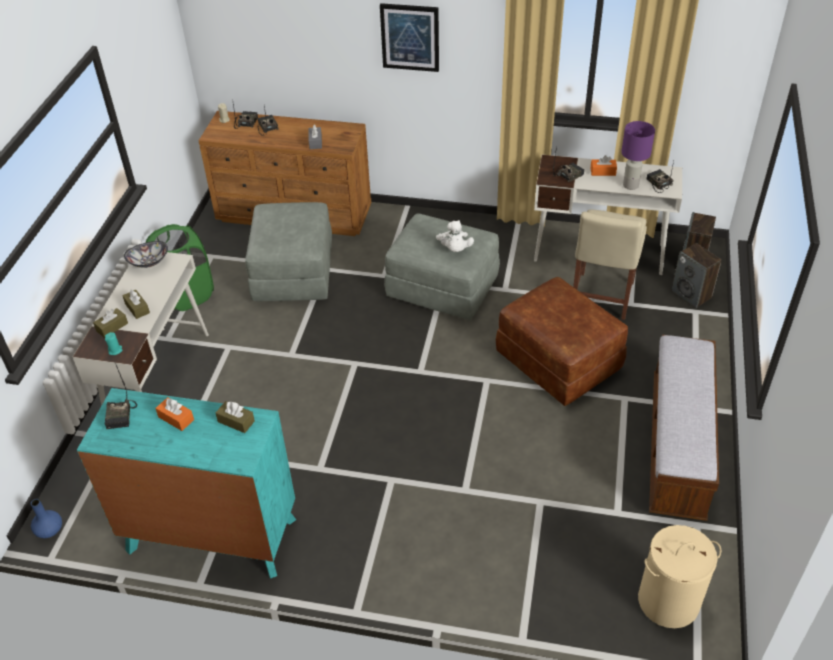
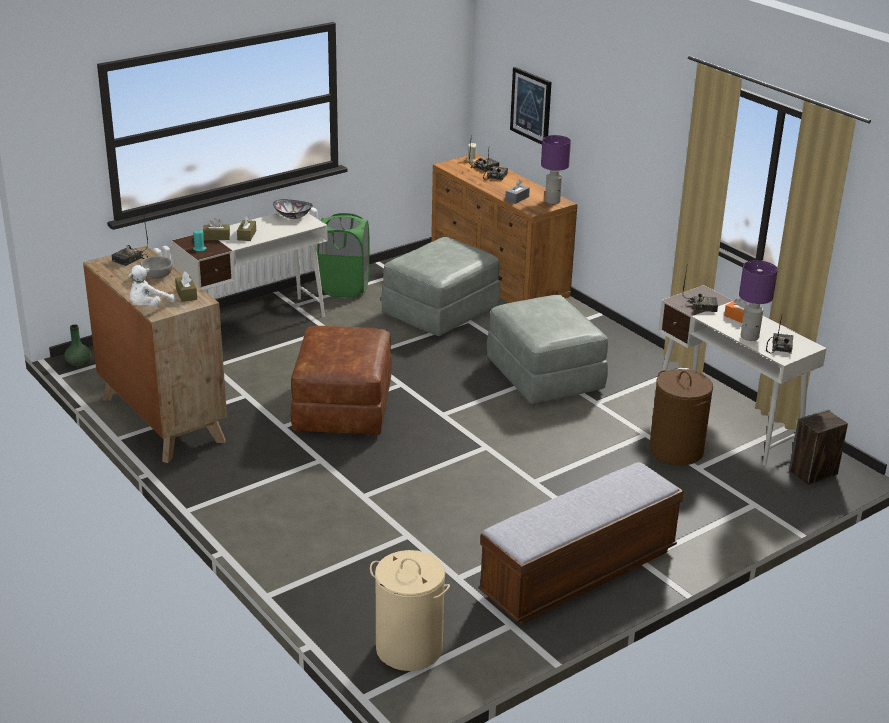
camera: 40 degrees right, 15 degrees down
(49, 530) = (78, 362): blue vase -> green vase
(176, 418) = (156, 276): orange tissue box -> grey bowl
(211, 535) = (162, 419): turquoise dresser -> brown dresser
(344, 130) = (552, 201): none -> purple table lamp
(410, 37) = (625, 122): picture -> picture (531, 106)
(455, 249) = (550, 326): white plush toy -> white plush toy (149, 307)
(557, 361) = (565, 467): brown ottoman -> brown ottoman (342, 408)
(601, 298) = (675, 450): beige chair -> brown laundry basket
(691, 295) = (771, 492): speaker -> none

